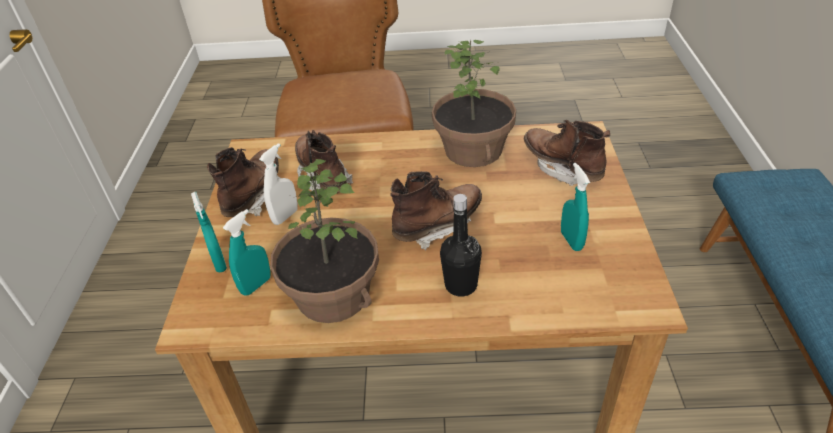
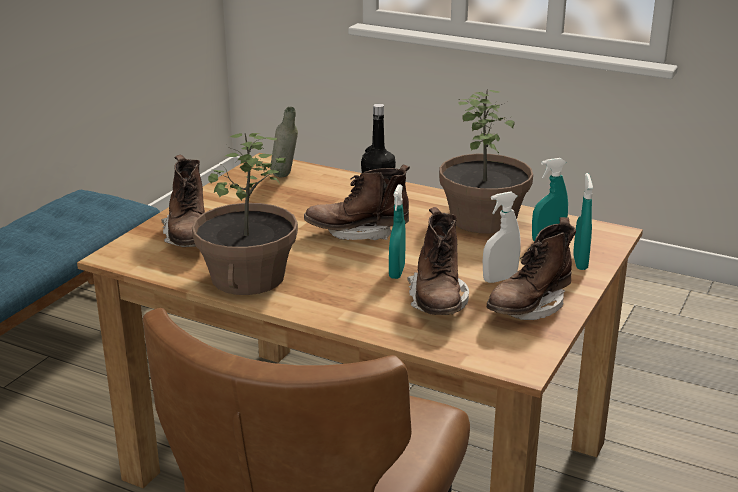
camera: 155 degrees left, 15 degrees down
(571, 241) = (263, 197): turquoise spray bottle -> turquoise spray bottle (396, 272)
(591, 283) = (285, 178): none -> grey bottle

